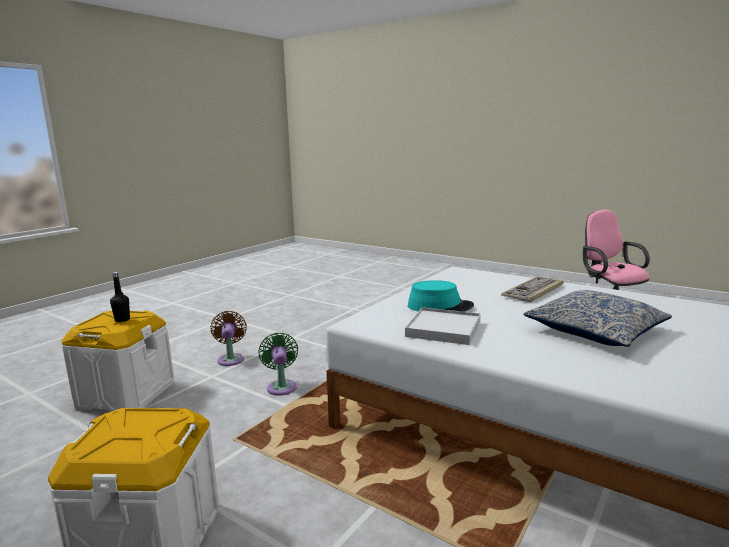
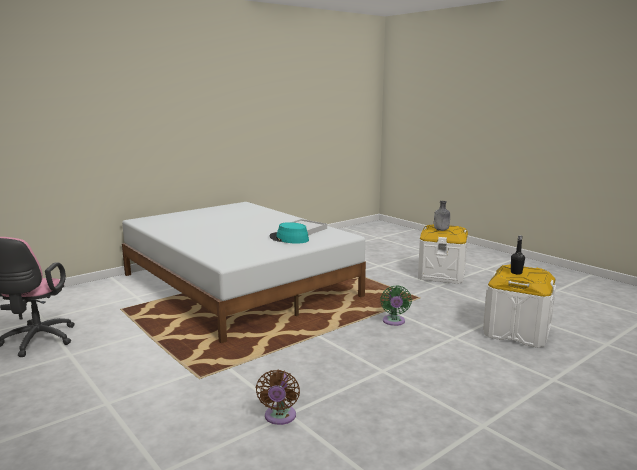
camera: 165 degrees left, 0 degrees up
(147, 423) = (441, 230): none -> grey bottle
(231, 359) = (445, 352): brown fan -> brown fan (279, 417)
(533, 291) = (213, 241): keyboard -> none
(595, 330) = (233, 223): pillow -> none

